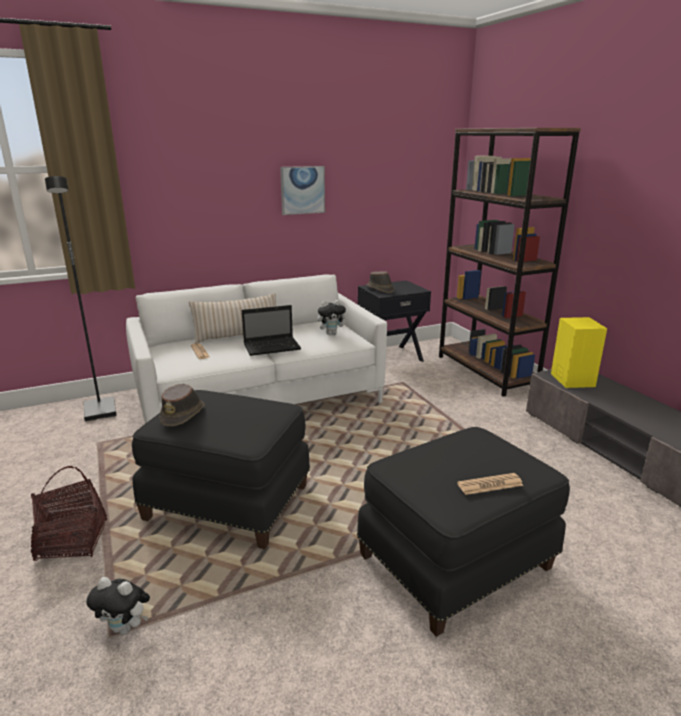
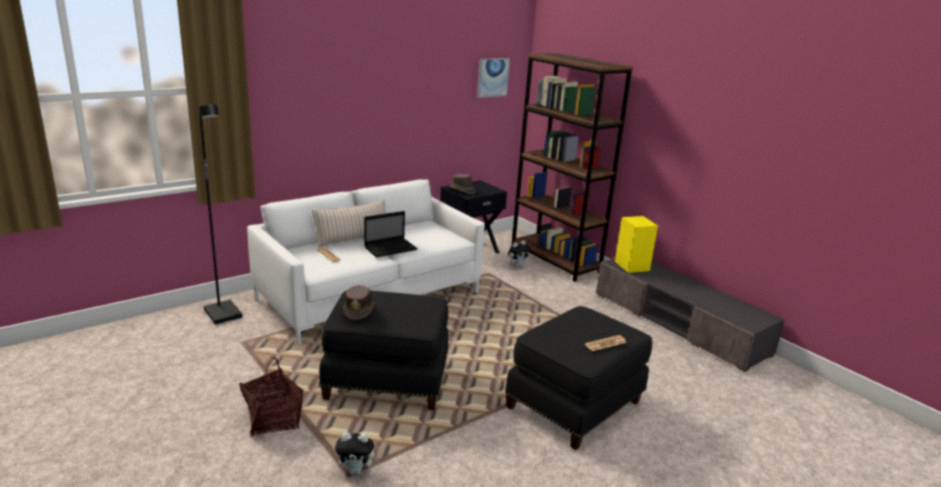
camera: 15 degrees left, 0 degrees up
(302, 190) = (397, 103): picture -> picture (492, 77)
(331, 333) = (435, 234): plush toy -> plush toy (517, 265)

